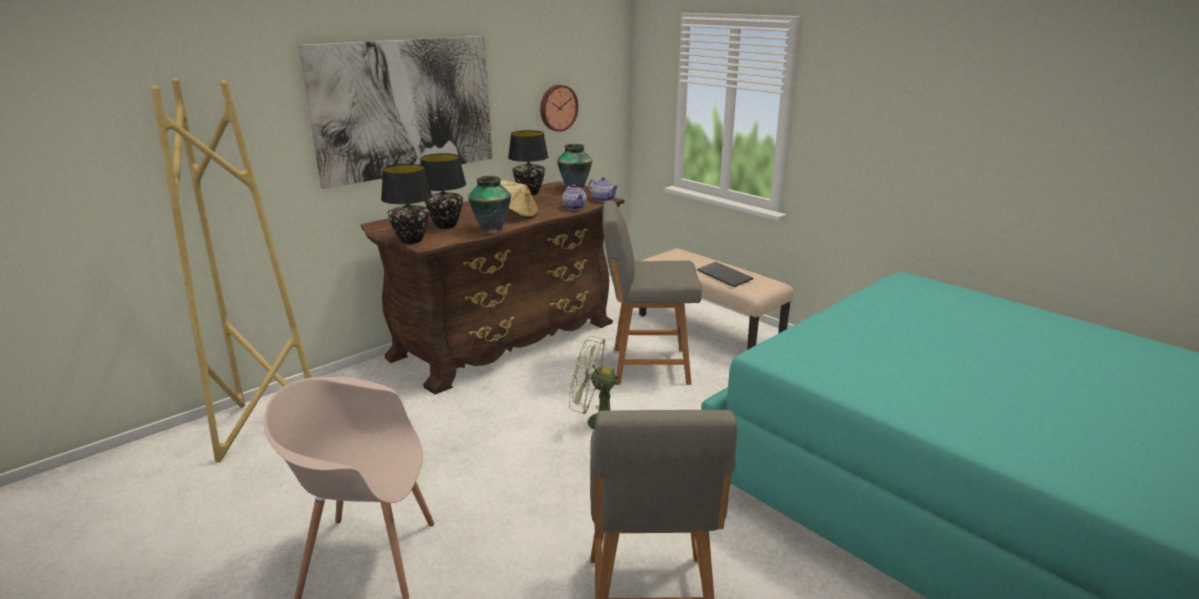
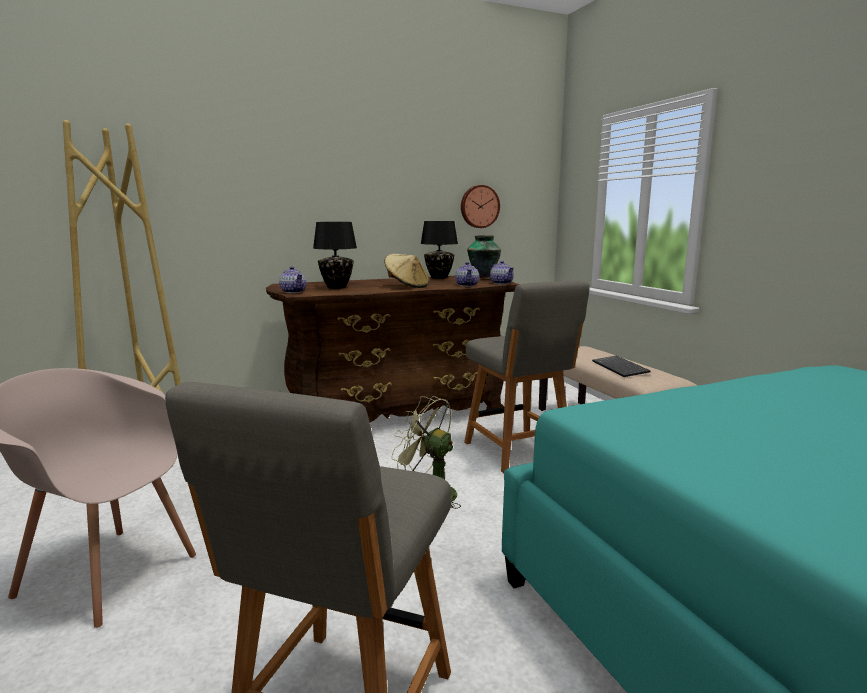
camera: 20 degrees right, 10 degrees down
(405, 108) = (324, 187): picture -> none
(411, 240) = (293, 292): black table lamp -> teapot
(491, 229) = (371, 291): vase -> none
(646, 366) = (519, 452): grey chair -> grey chair turned 135 degrees counterclockwise

